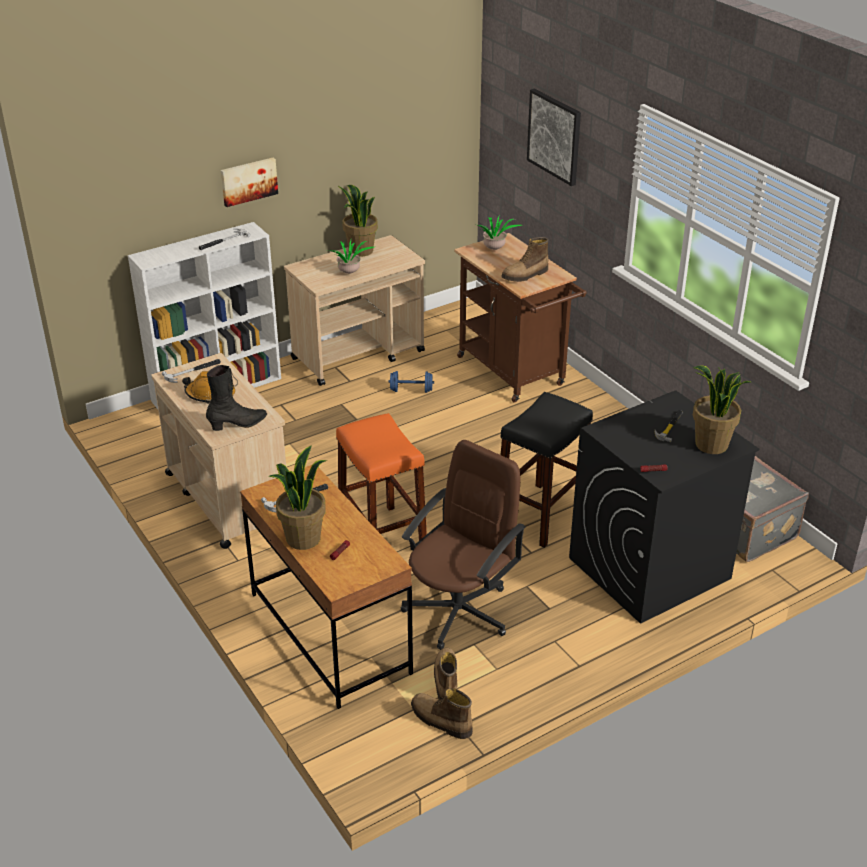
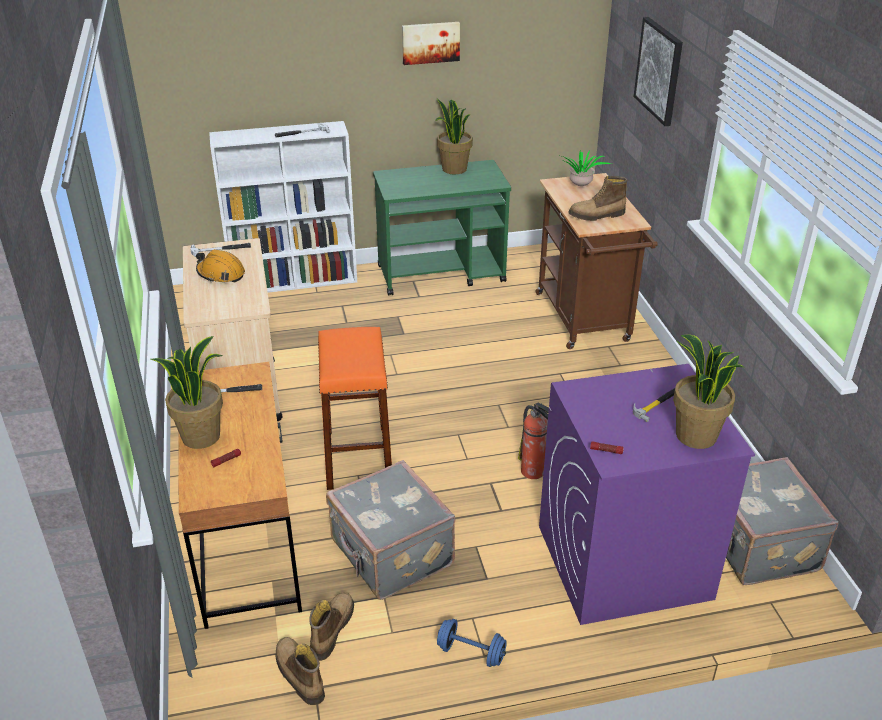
camera: 20 degrees right, 0 degrees up
(238, 424) = (224, 308): black boot -> none
(248, 181) = (340, 78): picture -> picture (430, 42)
(349, 273) = (429, 187): potted plant -> none
(359, 355) = (442, 274): beige cart -> green cart
(411, 390) = (472, 317): blue dumbbell -> blue dumbbell (471, 653)
(459, 610) = (390, 555): brown office chair -> grey suitcase
(541, 515) = (533, 472): black stool -> fire extinguisher
(648, 568) = (622, 562): black washing machine -> purple washing machine

